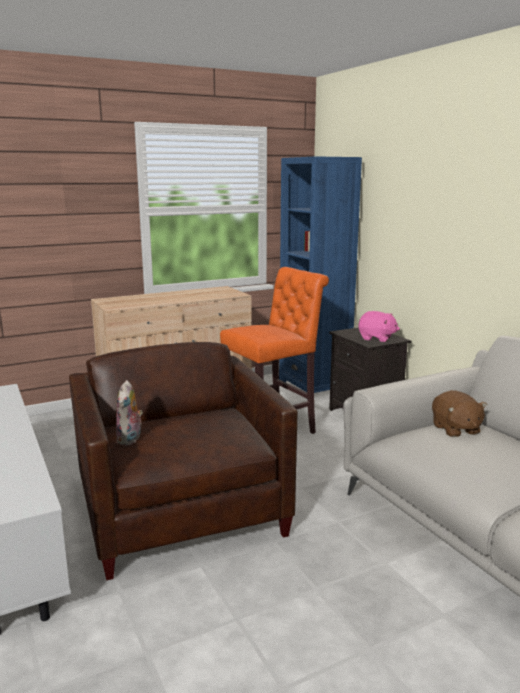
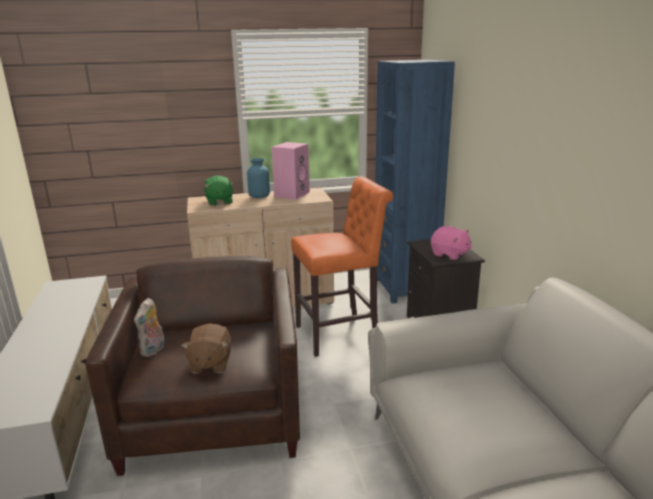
camera: 15 degrees right, 5 degrees up
(131, 301) = (219, 202): none -> green plush toy
(170, 295) = (259, 196): none -> blue vase
(203, 292) = (292, 194): none -> pink speaker
(455, 429) = (475, 378): brown plush toy -> brown plush toy (210, 364)

